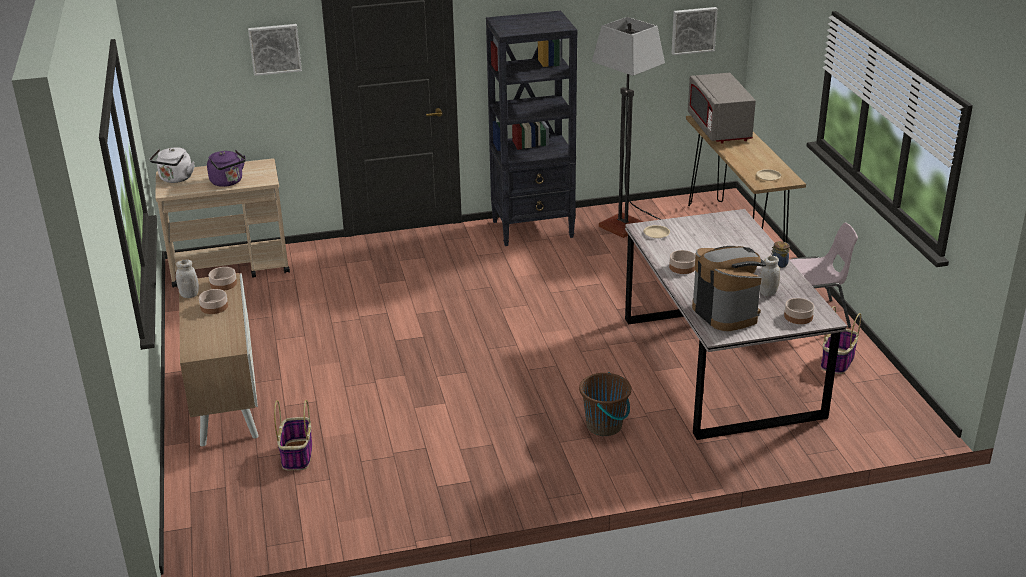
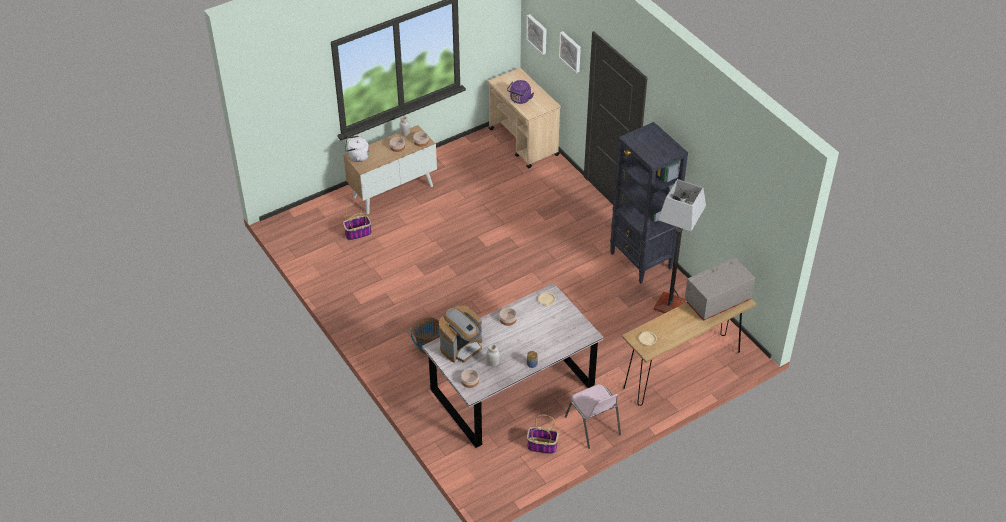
camera: 70 degrees right, 15 degrees up
(175, 179) = (513, 78): white kettle -> white kettle (357, 156)
(693, 30) = (757, 233): picture -> picture (537, 33)

